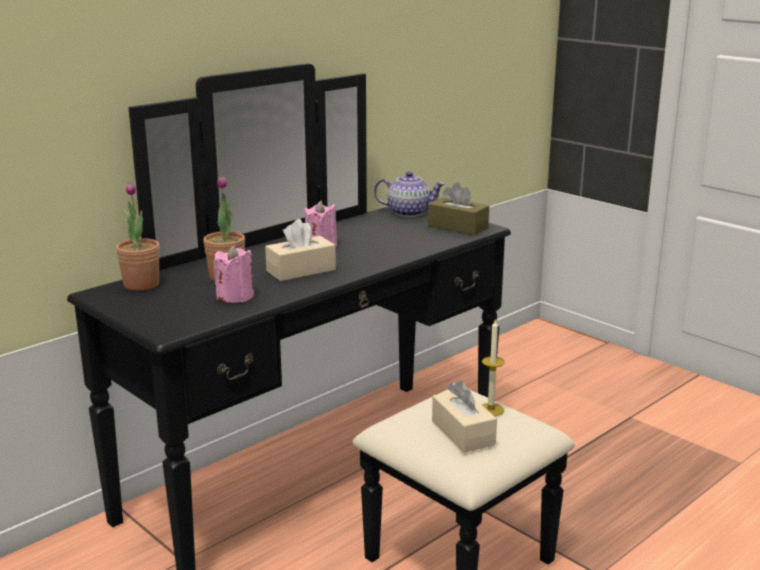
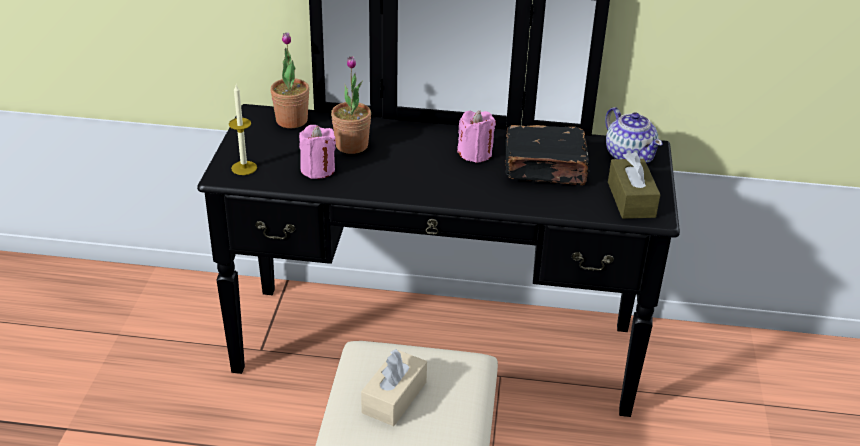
camera: 50 degrees right, 15 degrees up
(301, 270) = (408, 171): beige tissue box -> none
(381, 235) = (546, 169): none -> black book
(490, 409) = (454, 395): candle -> candle (244, 168)

